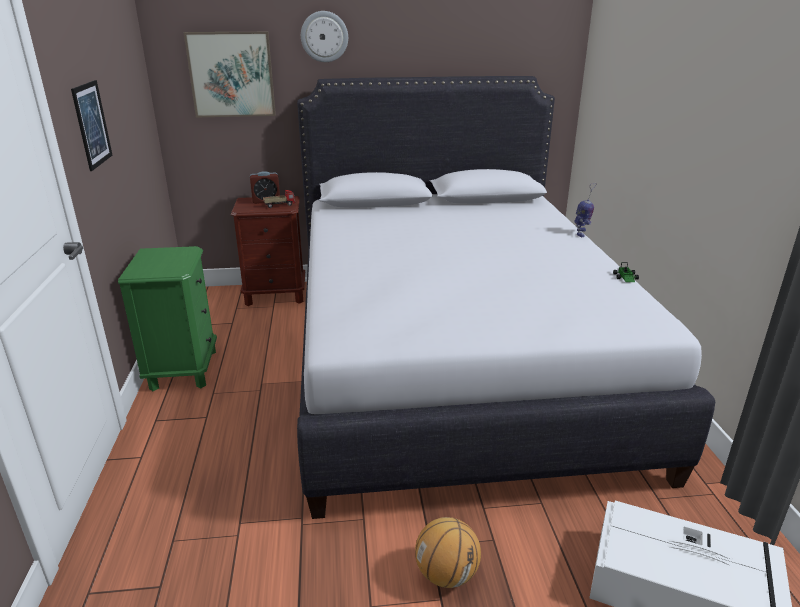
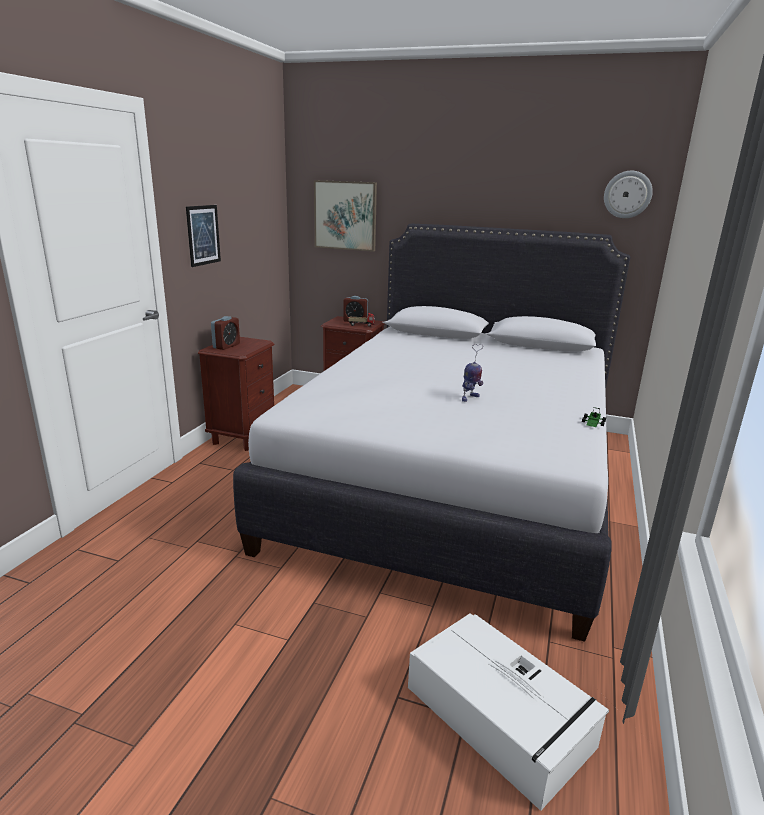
camera: 25 degrees right, 5 degrees down
(149, 265) = (226, 346): none -> alarm clock
(183, 370) = (244, 436): green nightstand -> brown nightstand
(324, 36) = (421, 188): wall clock -> wall clock (627, 194)
(447, 574) = (308, 625): basketball -> none
(581, 233) = (597, 383): toy robot -> toy robot (469, 398)

